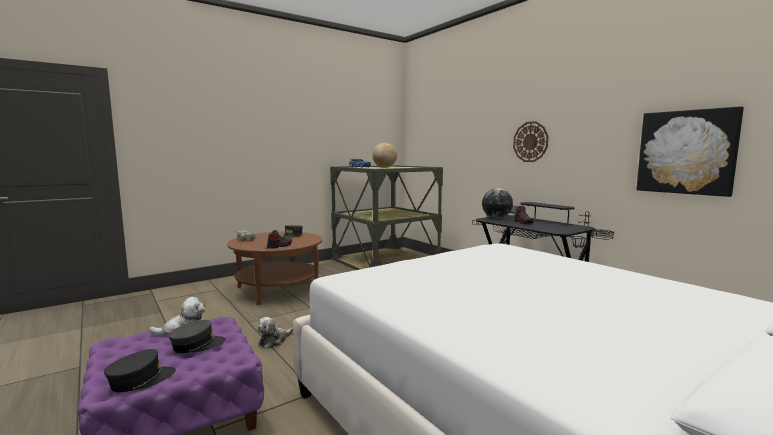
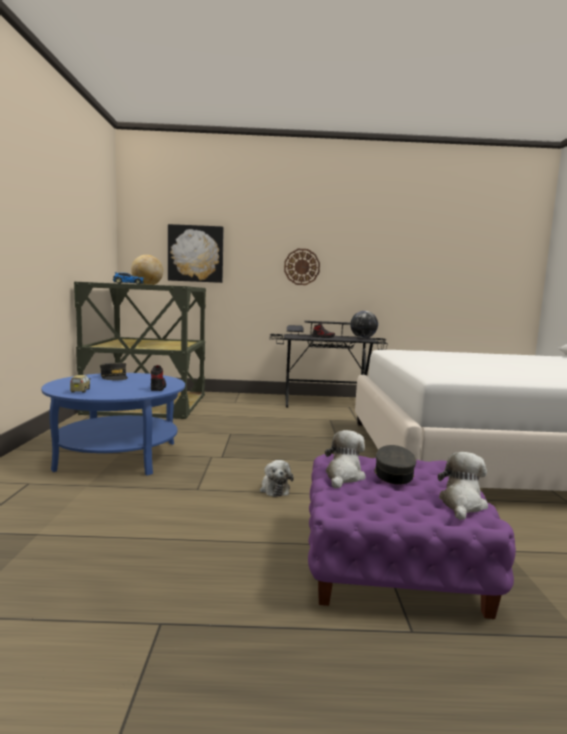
camera: 55 degrees left, 0 degrees up
(141, 380) = (461, 504): black cap -> plush toy
(278, 289) = (117, 456): brown coffee table -> blue coffee table
(496, 218) = (293, 336): globe -> globe (363, 338)
(686, 152) = (420, 281): picture -> picture (195, 254)

